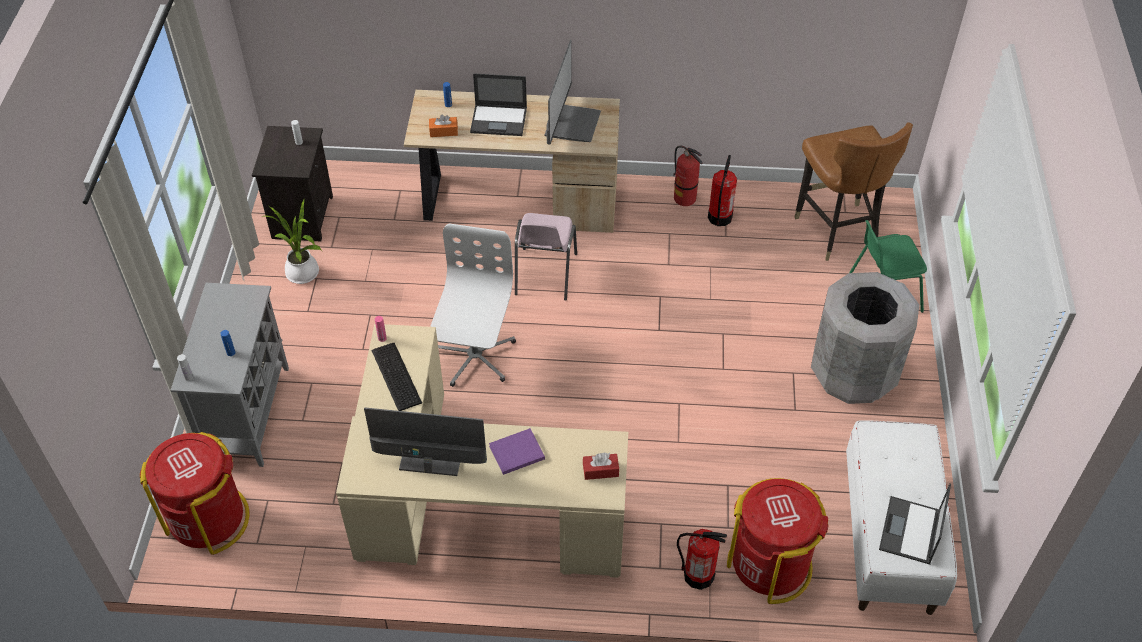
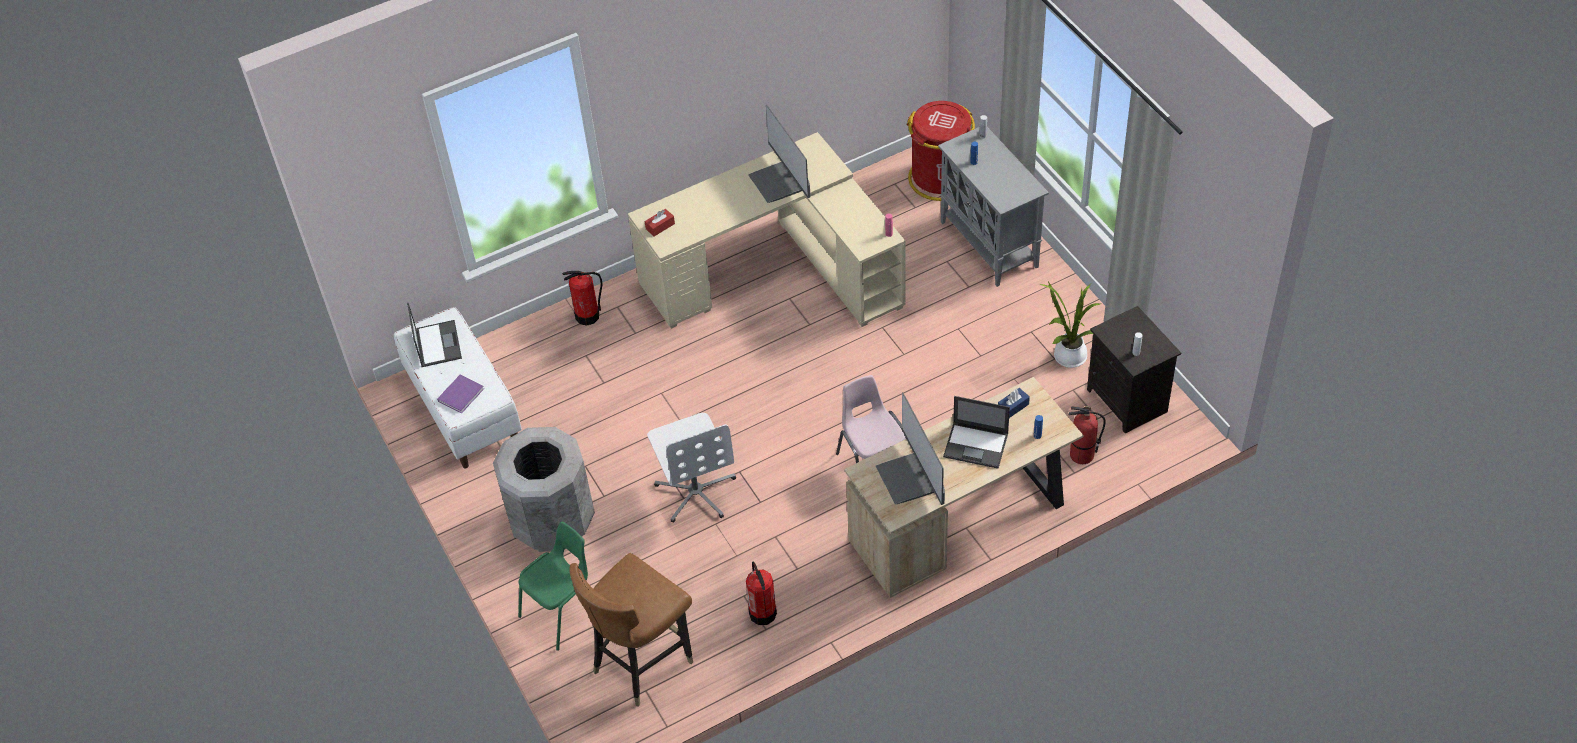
camera: 150 degrees right, 0 degrees up
(395, 378) = (852, 215): keyboard -> none
(433, 451) = (780, 181): monitor -> monitor turned 90 degrees clockwise
(443, 131) = (1013, 407): orange tissue box -> blue tissue box
(474, 356) = (868, 369): white office chair -> white office chair (696, 491)
(499, 120) = (976, 445): laptop -> laptop turned 135 degrees counterclockwise
(515, 453) = (725, 207): purple book -> purple book (462, 394)
(685, 198) = (810, 615): fire extinguisher -> fire extinguisher (1081, 455)
(770, 565) = (541, 347): red trash can -> none
(837, 231) = (642, 662): brown chair -> brown chair turned 90 degrees counterclockwise

